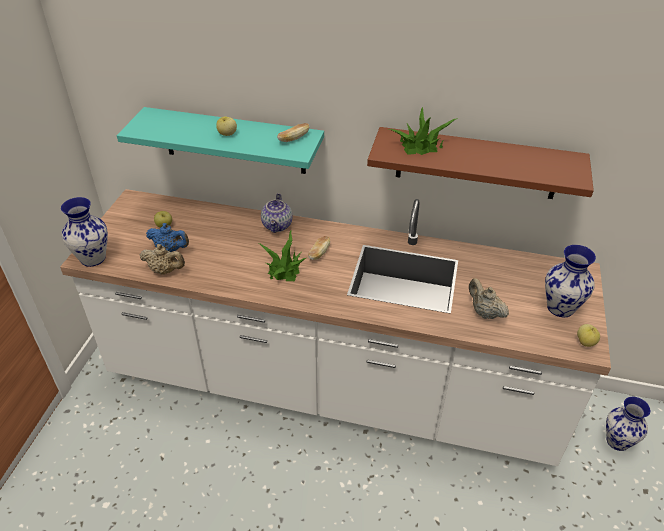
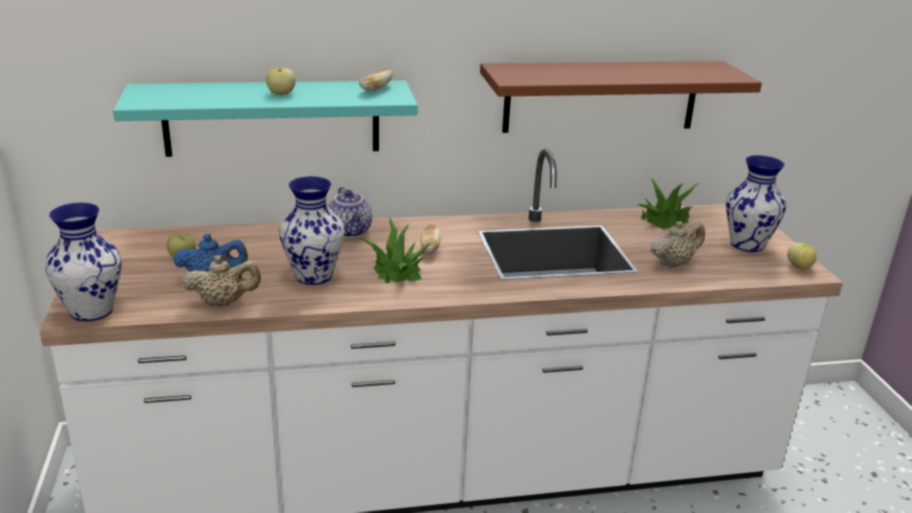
camera: 25 degrees left, 15 degrees down
(420, 145) = (546, 71): potted plant -> potted plant (665, 219)
(484, 312) = (673, 263): beige teapot -> beige teapot turned 120 degrees clockwise
(618, 442) = (813, 434): vase -> vase (314, 276)

